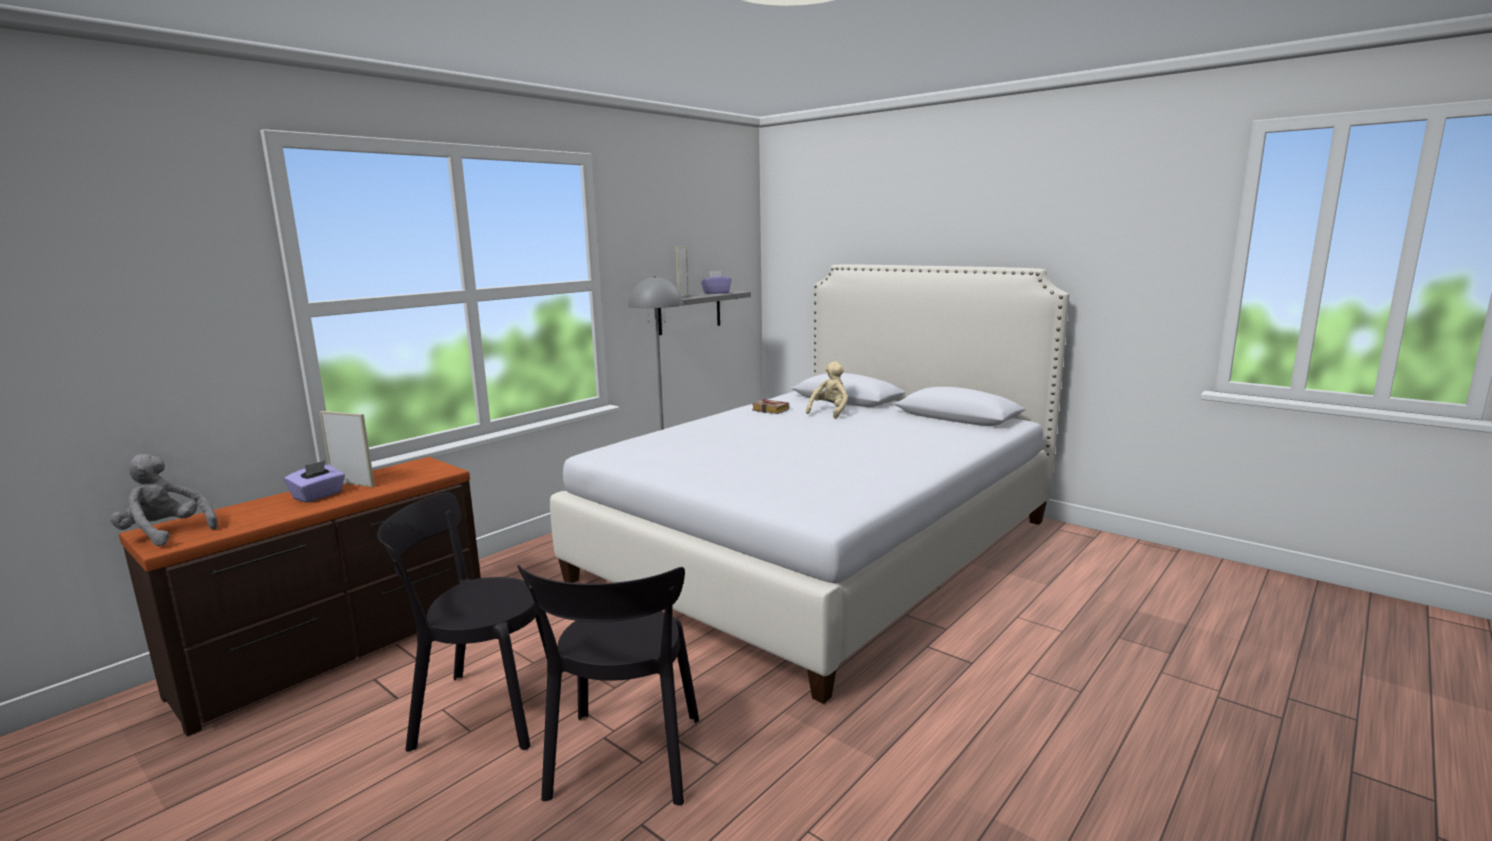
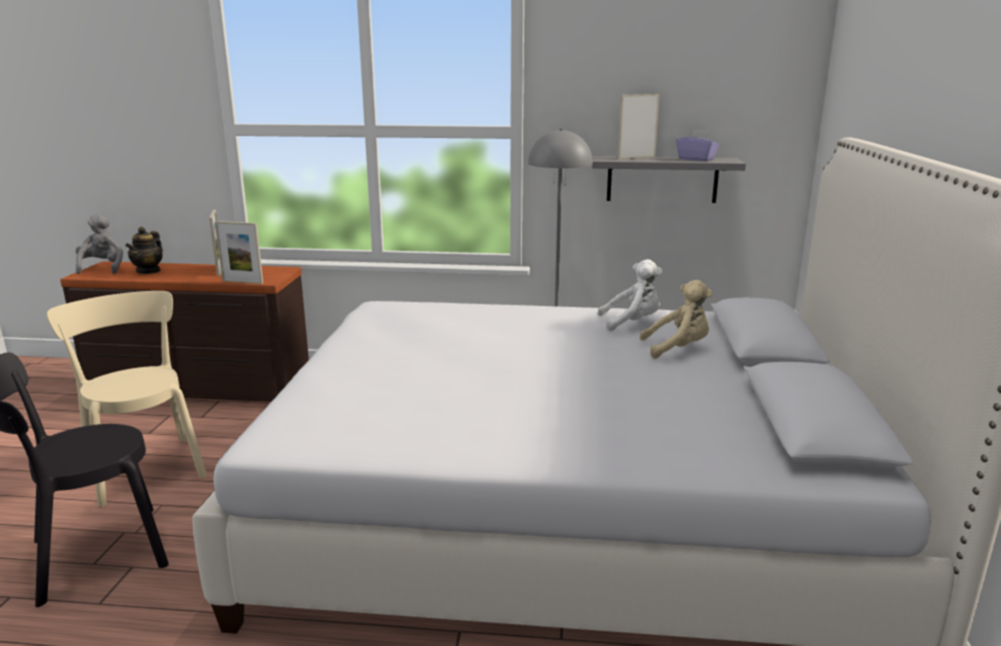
camera: 55 degrees right, 5 degrees up
(255, 512) = (148, 271): none -> teapot
(318, 496) = (189, 272): purple tissue box -> none
(425, 480) = (242, 282): none -> picture frame
(480, 710) = (144, 467): black chair -> beige chair
(772, 410) = (632, 323): book -> white plush toy

